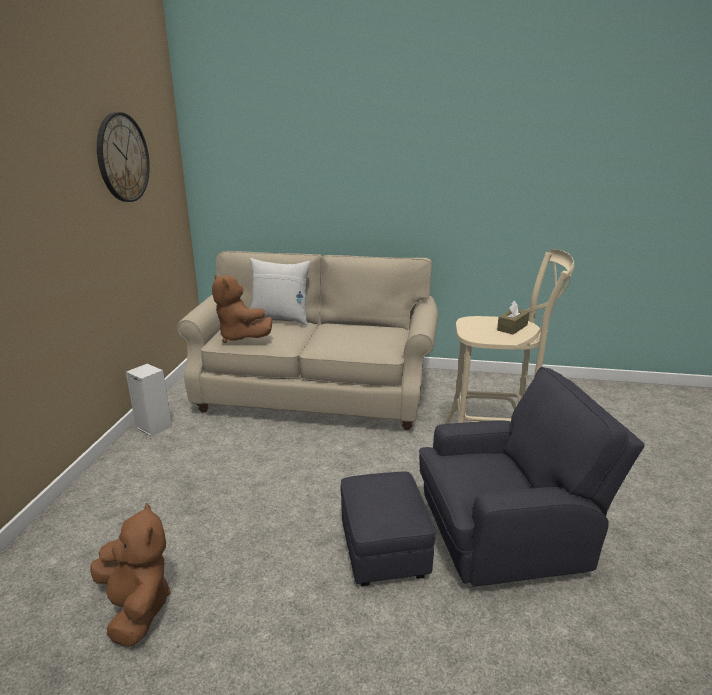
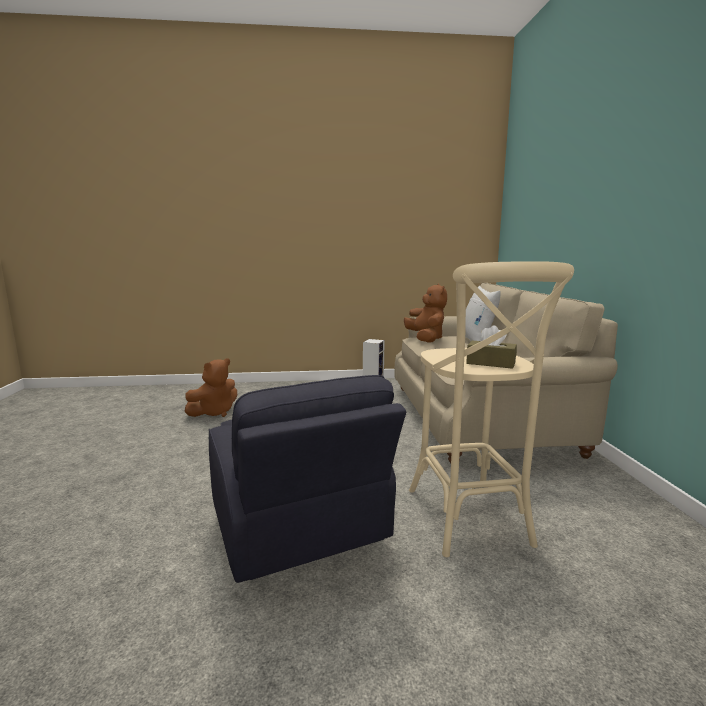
camera: 75 degrees right, 10 degrees down
(122, 158) = (416, 203): wall clock -> none
(241, 337) = (425, 339): brown plush toy -> brown plush toy turned 135 degrees clockwise

